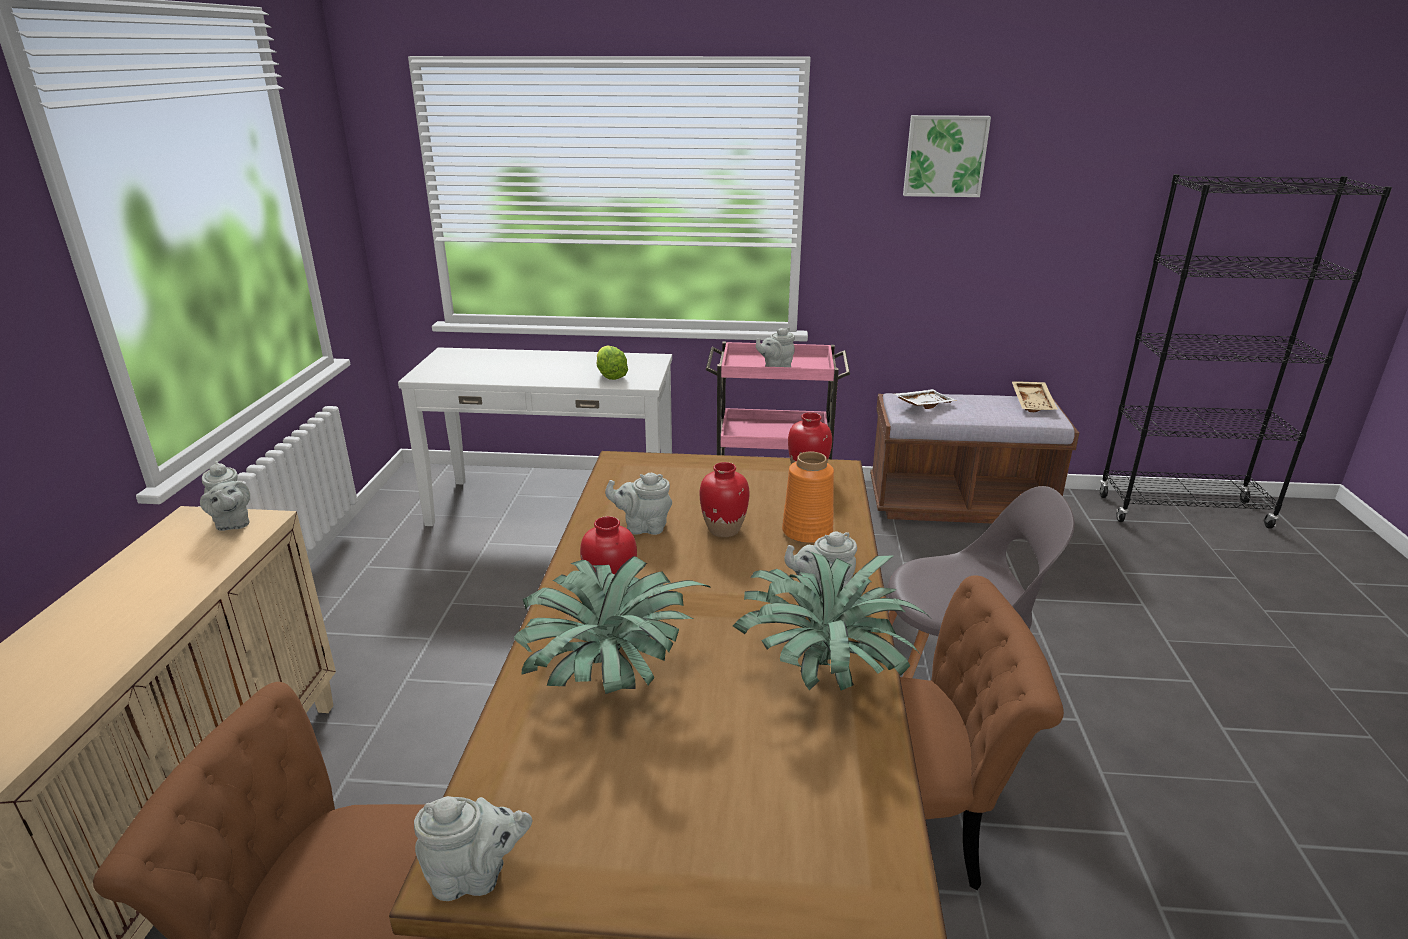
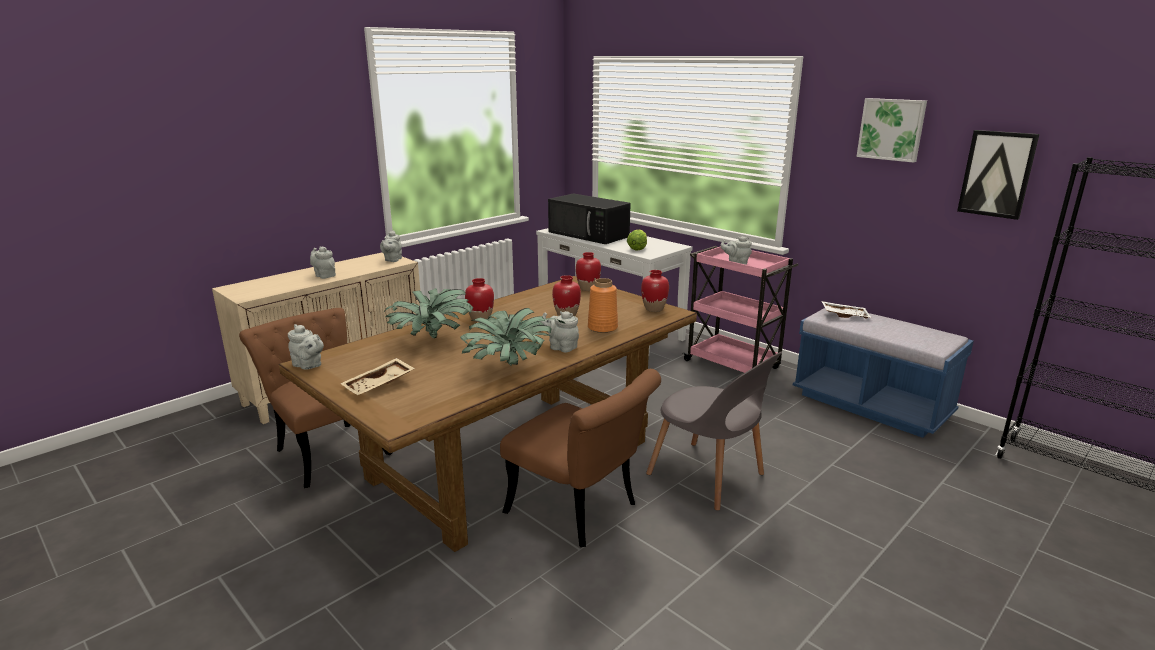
camera: 40 degrees right, 5 degrees down
(498, 368) = (589, 234): none -> black microwave
(643, 527) = (534, 305): grey teapot -> grey teapot (324, 275)
(664, 467) = (588, 288): none -> red vase
(959, 505) = (870, 405): brown bench -> blue bench
(1033, 403) = (939, 335): beige tray -> beige tray (379, 385)
(1073, 202) = (997, 174): none -> picture

